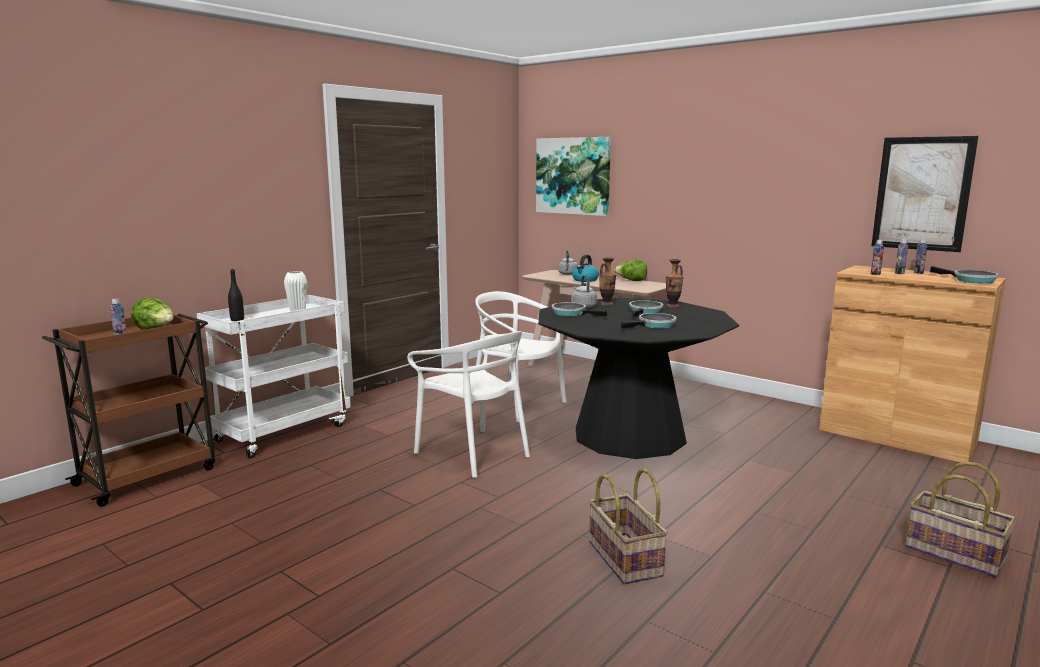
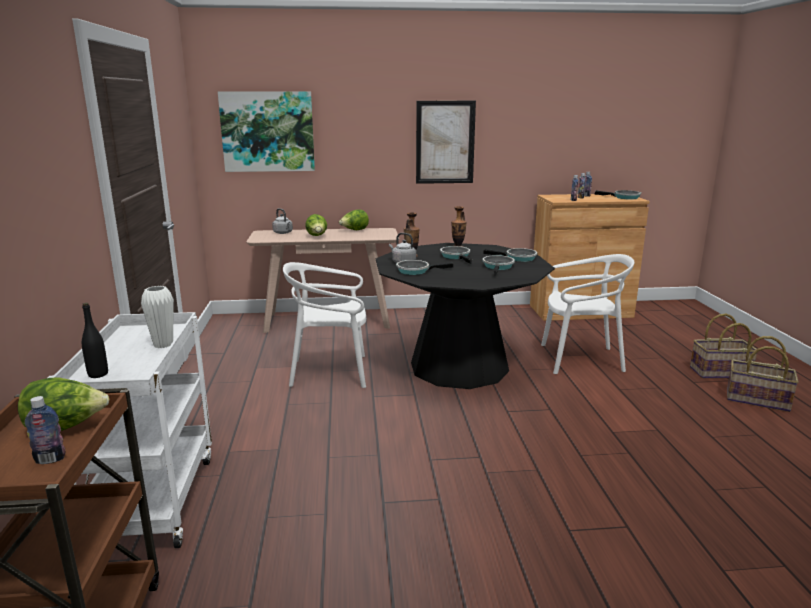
camera: 45 degrees left, 5 degrees up
(473, 453) = (387, 430): white chair -> white chair (580, 359)
(585, 280) = (317, 236): kettle -> lettuce
(623, 559) = (629, 458): basket -> basket (757, 400)
(702, 323) = (518, 258): none -> frying pan
(922, 193) = (577, 139): picture -> picture (445, 142)

